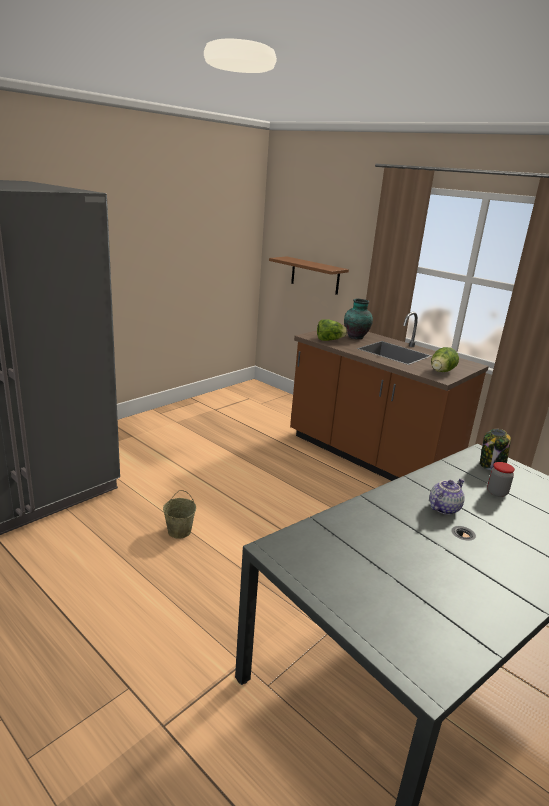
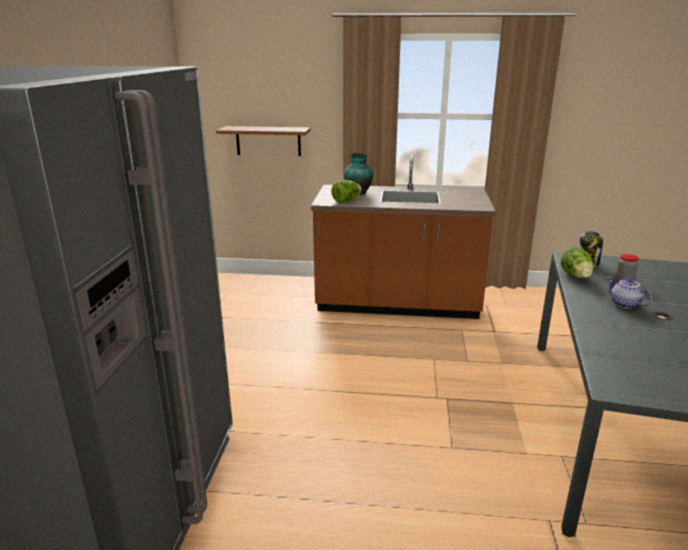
camera: 35 degrees left, 0 degrees up
(179, 531) = (346, 446): beige bucket -> none
(441, 372) = (471, 202): lettuce -> lettuce (576, 276)
(443, 508) = (624, 304): teapot -> teapot turned 45 degrees counterclockwise

